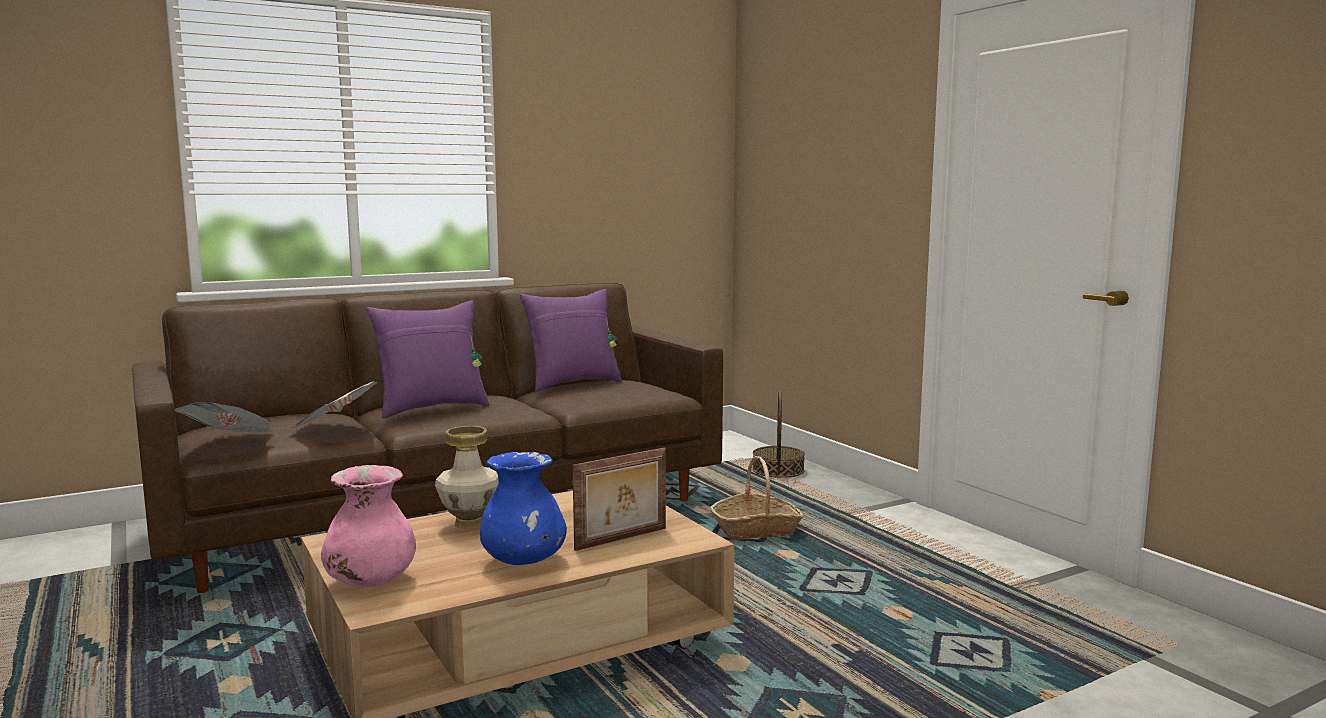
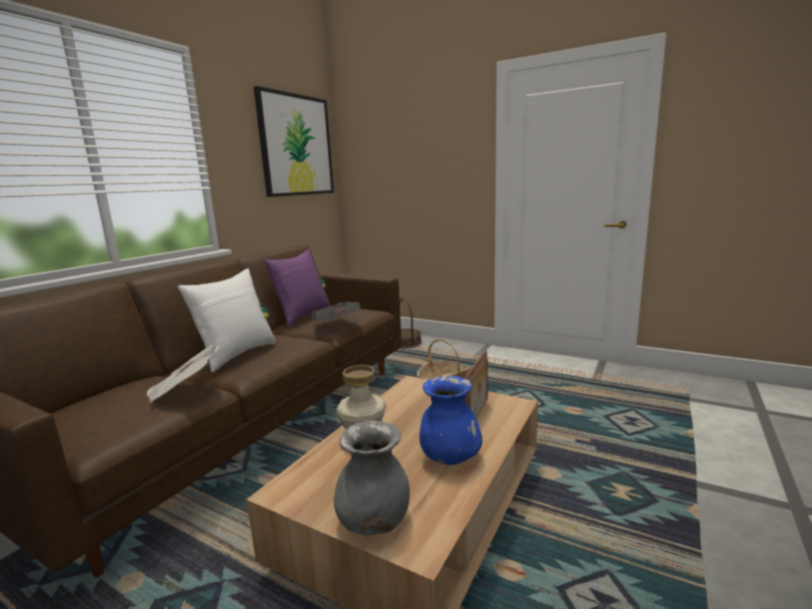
camera: 30 degrees left, 5 degrees up
(232, 443) = (104, 432): newspaper -> newspaper (337, 325)
(370, 582) = (374, 522): pink vase -> grey vase
(431, 409) = (237, 355): purple pillow -> white pillow
(653, 134) = (296, 145): none -> picture

